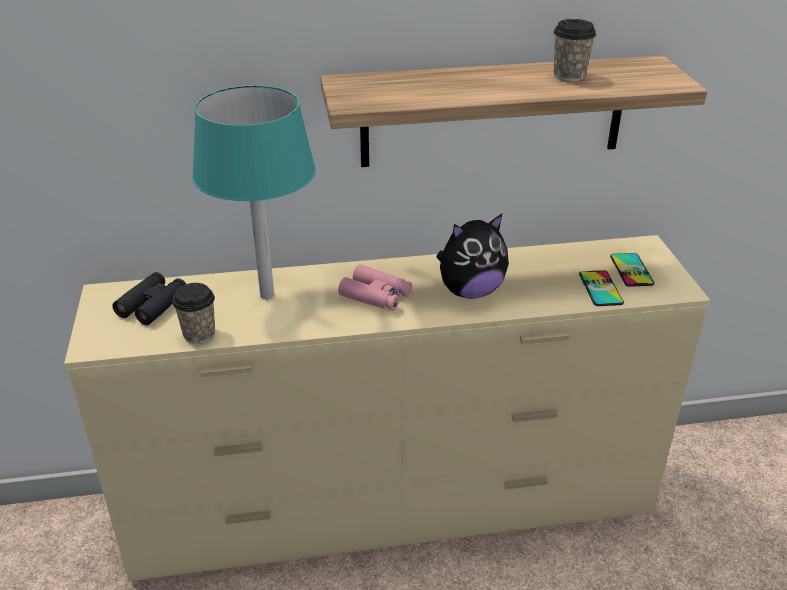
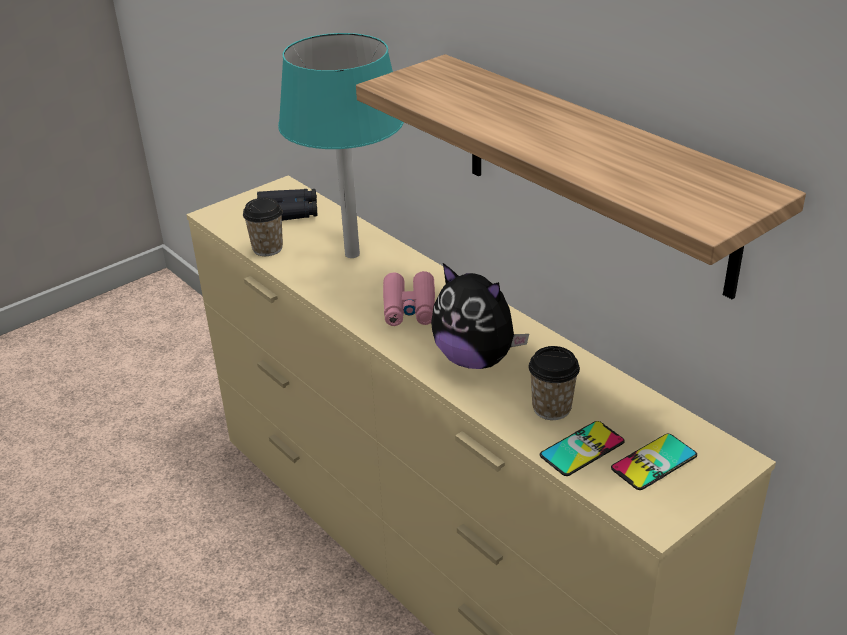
camera: 60 degrees right, 0 degrees up
(569, 76) = (622, 155): cup -> cup (551, 408)

